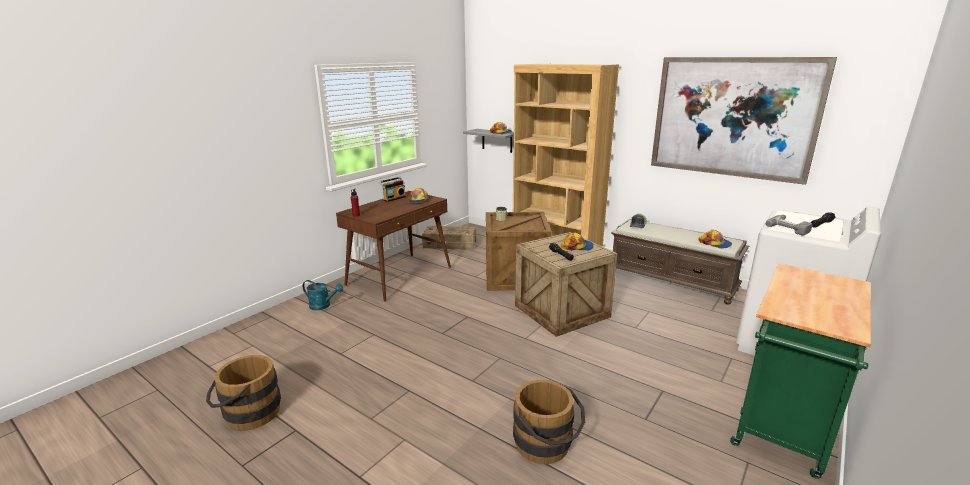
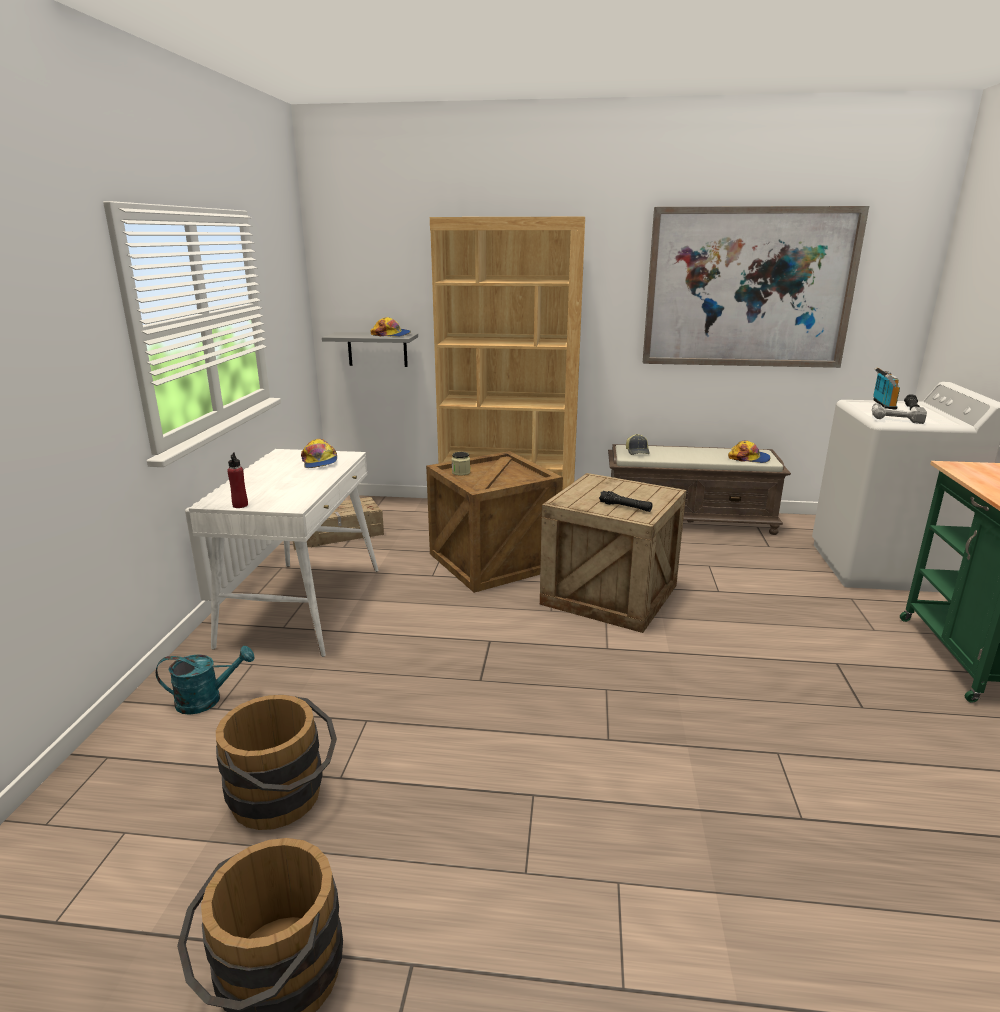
camera: 30 degrees left, 0 degrees up
(393, 198) = (268, 465): radio -> radio (882, 404)
(399, 276) = (303, 605): brown desk -> white desk
(546, 446) = (808, 796): brown bucket -> brown bucket (284, 798)
(577, 246) = (626, 491): cap -> none

